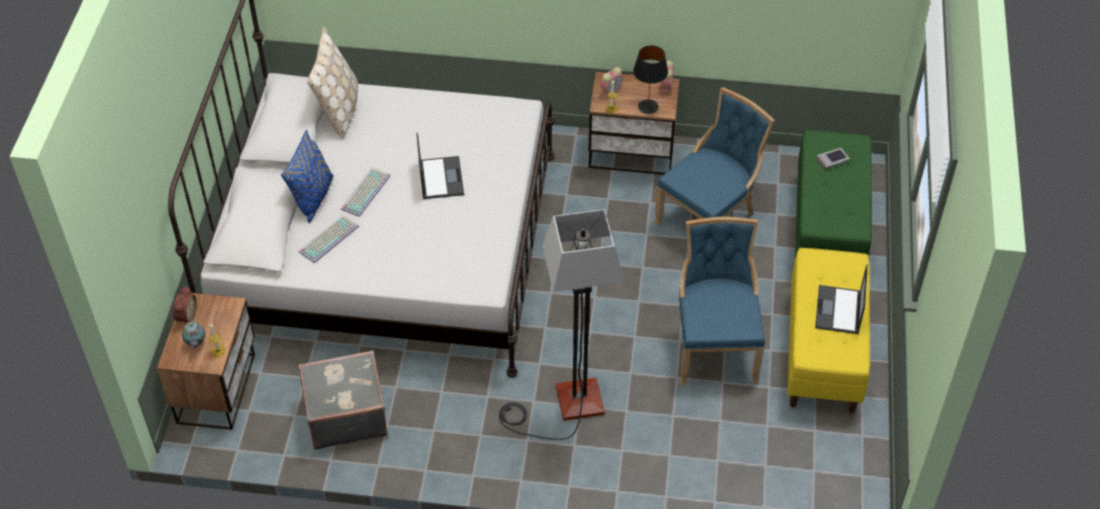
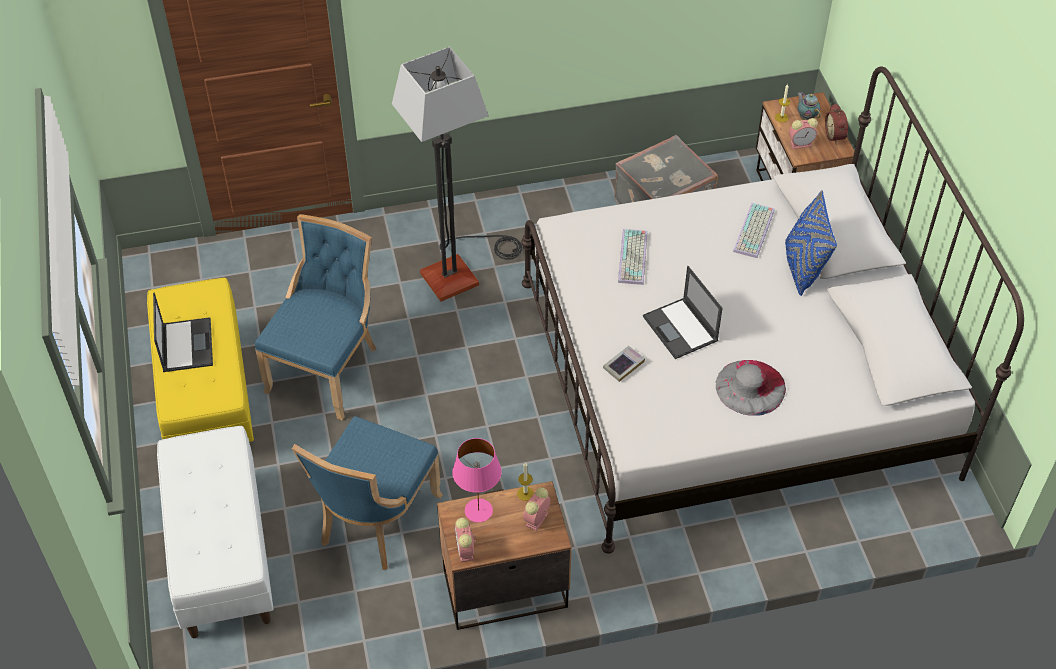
camera: 160 degrees right, 0 degrees up
(222, 317) = (801, 144): none -> alarm clock
(339, 109) = (855, 379): beige pillow -> none
(365, 191) = (753, 290): keyboard -> keyboard (634, 258)
(417, 124) = (750, 387): none -> grey hat
(648, 107) = (478, 510): black table lamp -> pink table lamp
(714, 346) = (327, 368): blue chair -> blue chair turned 135 degrees counterclockwise
(828, 228) = (221, 554): green bench -> white bench
(832, 160) = (218, 539): book -> book (623, 365)

